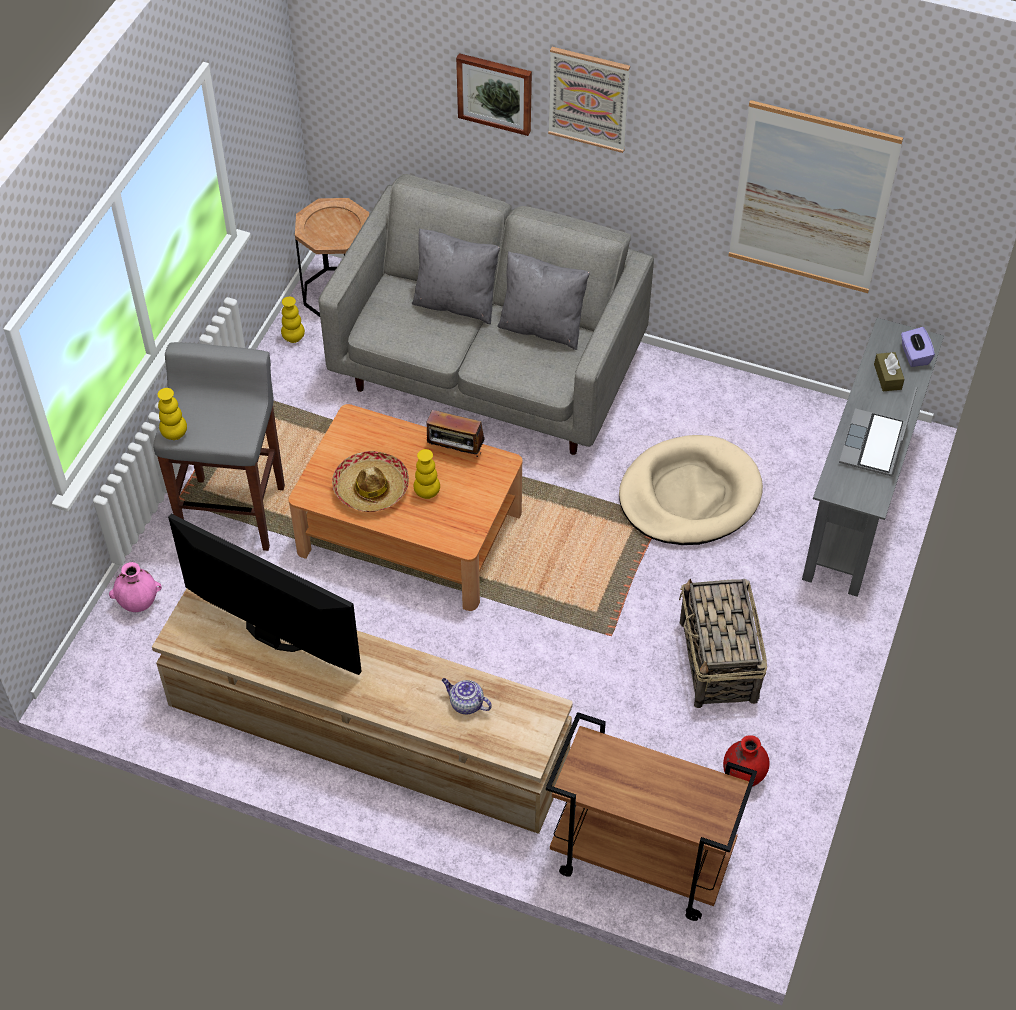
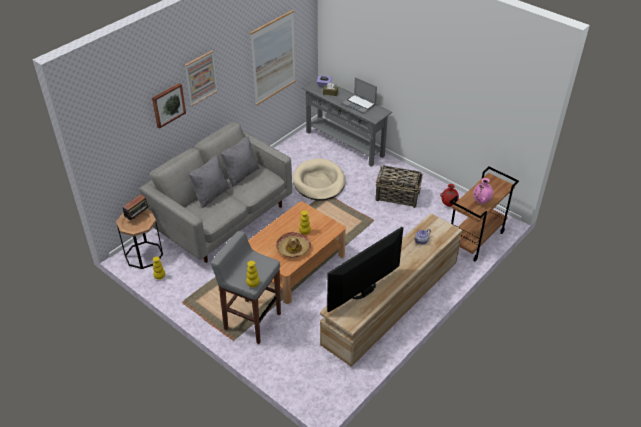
camera: 70 degrees left, 10 degrees down
(139, 603) = (287, 367): pink vase -> pink vase (481, 201)
(455, 452) = (287, 219): radio -> radio (138, 217)

